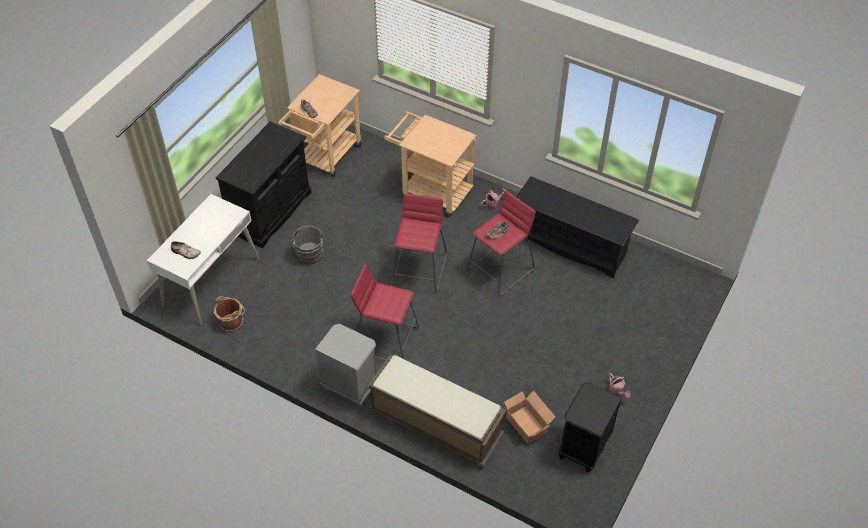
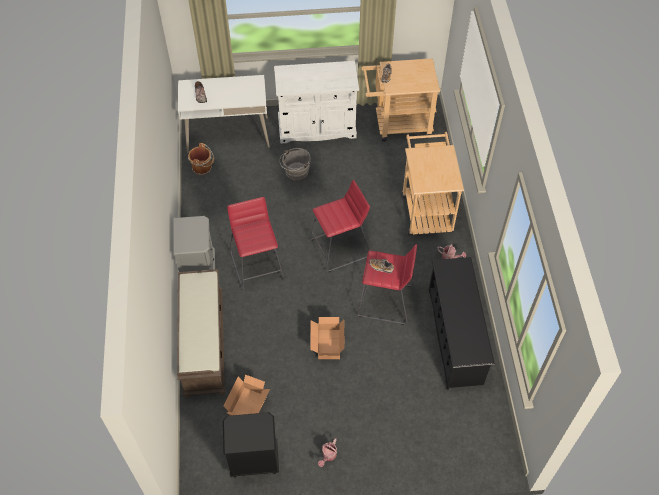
camera: 55 degrees right, 5 degrees up
(271, 212) = (317, 127): black cabinet -> white cabinet
(510, 333) = (327, 345): none -> cardboard box

